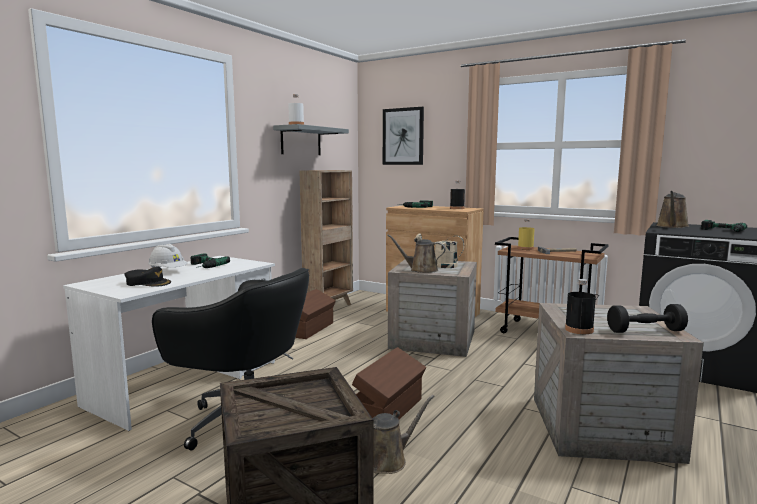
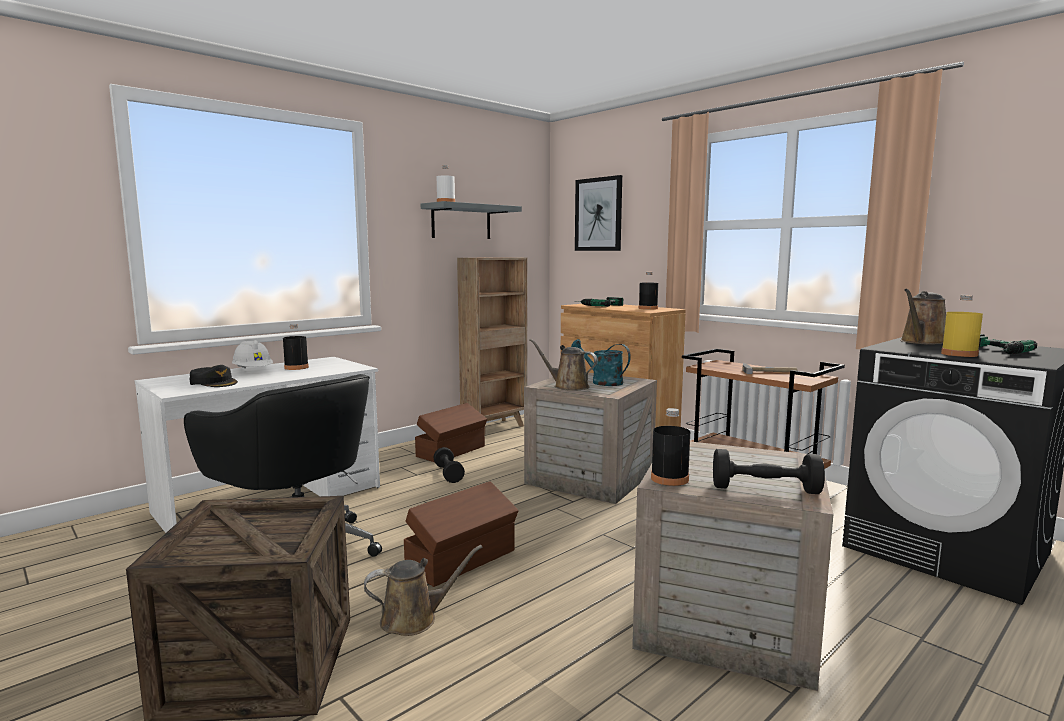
camera: 15 degrees right, 0 degrees up
(202, 266) = (296, 367): power drill -> black bottle
(322, 347) = (448, 474): none -> black dumbbell
(440, 265) = (602, 382): beige watering can -> turquoise watering can
(525, 248) = (729, 365): yellow bottle -> yellow bottle (959, 354)

